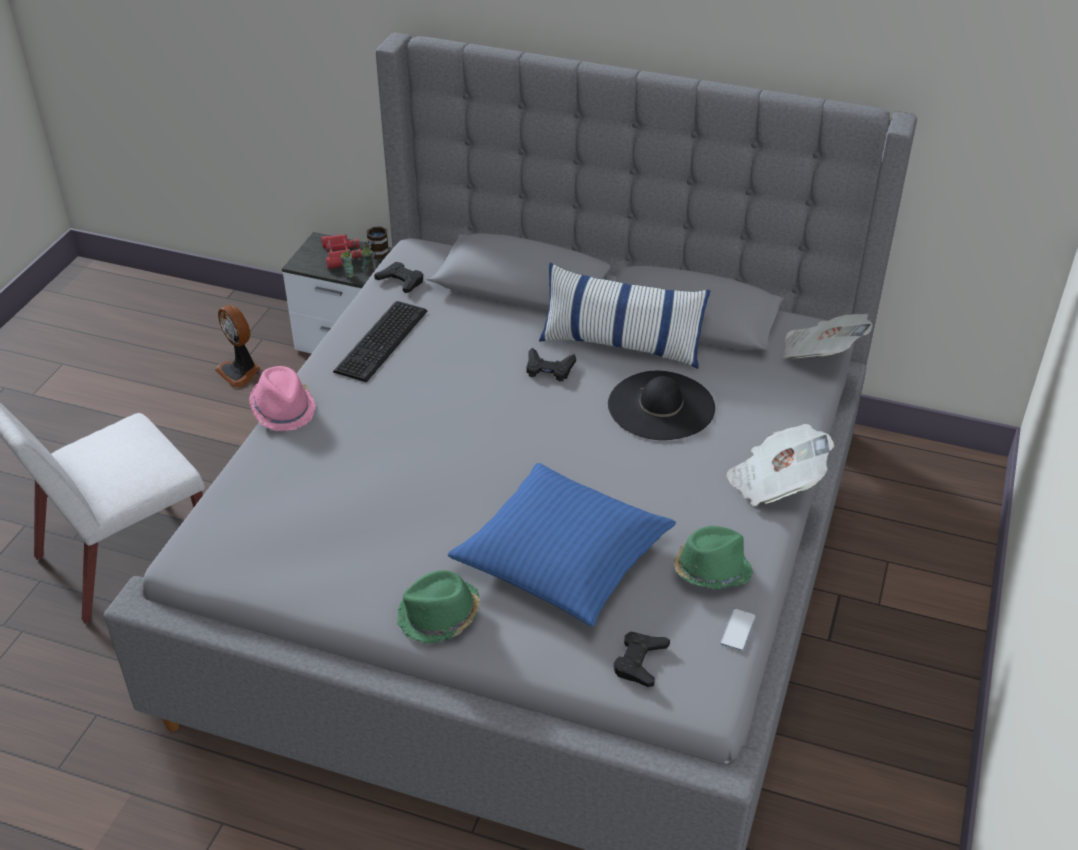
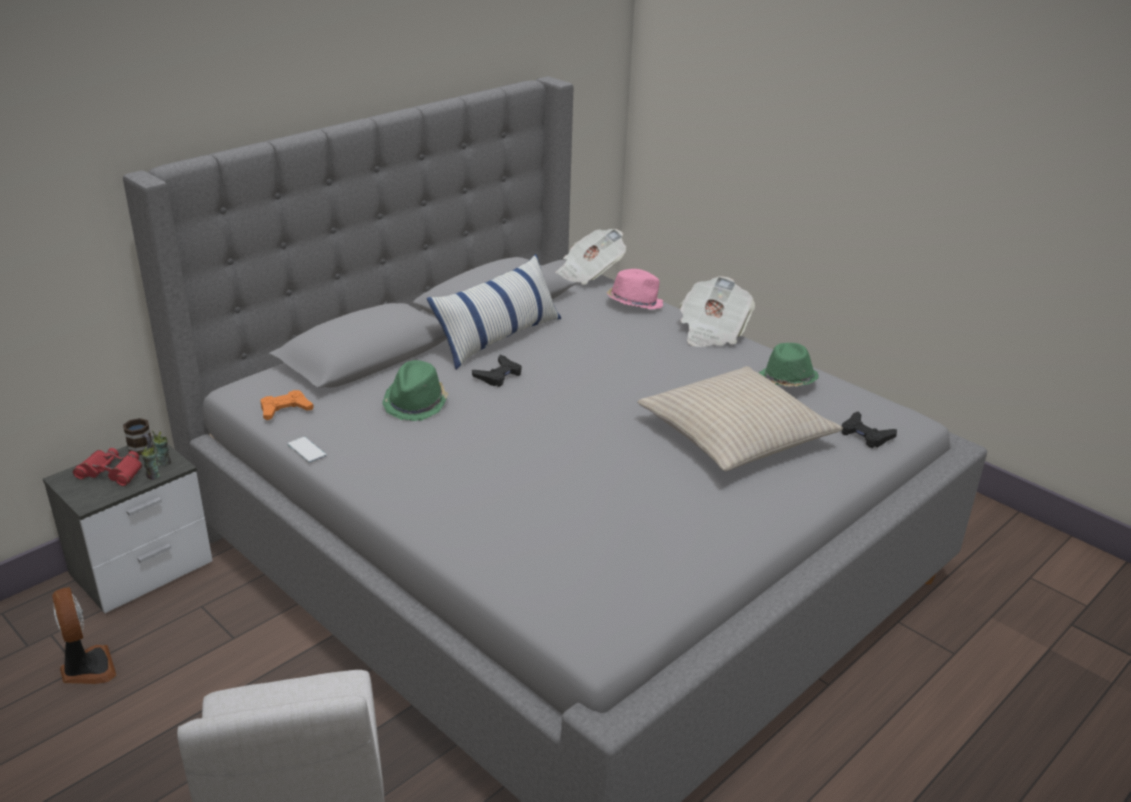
camera: 65 degrees left, 10 degrees down
(240, 371) = (87, 668): fan -> fan turned 105 degrees counterclockwise
(283, 409) = (416, 526): pink hat -> pink hat (634, 303)
(384, 340) = (369, 442): keyboard -> none
(401, 281) = (285, 410): black game controller -> orange game controller
(439, 616) = (771, 509): green hat -> green hat (416, 403)
(562, 557) = (735, 434): blue pillow -> beige pillow
(661, 406) = (591, 345): black hat -> none
(738, 630) = (851, 389): phone -> phone (307, 450)

